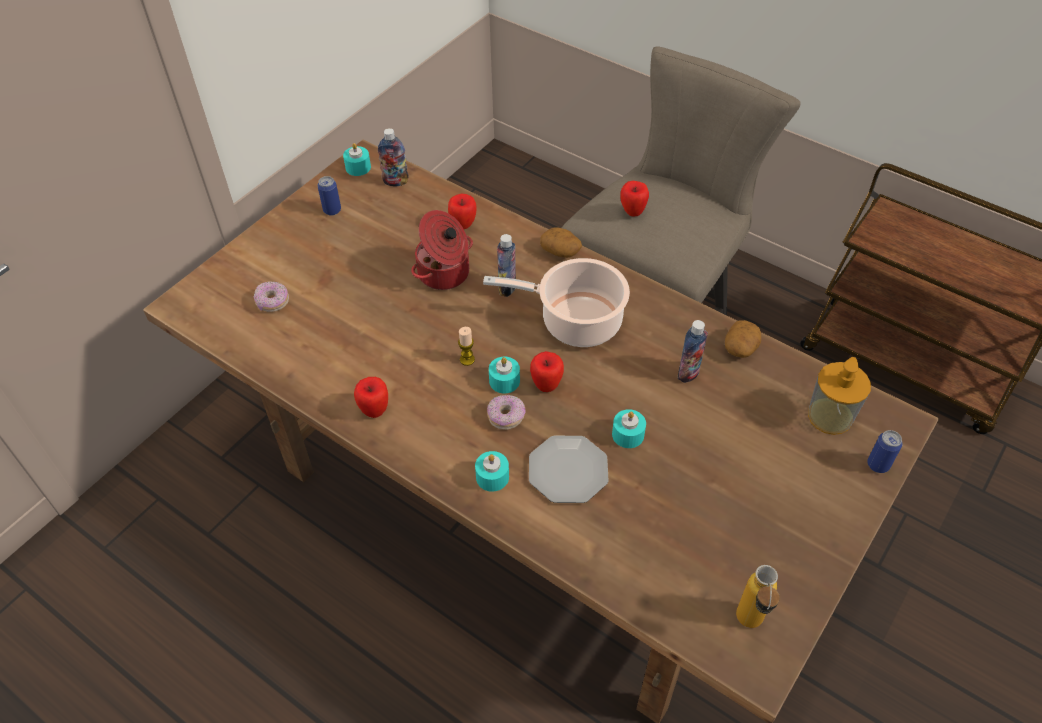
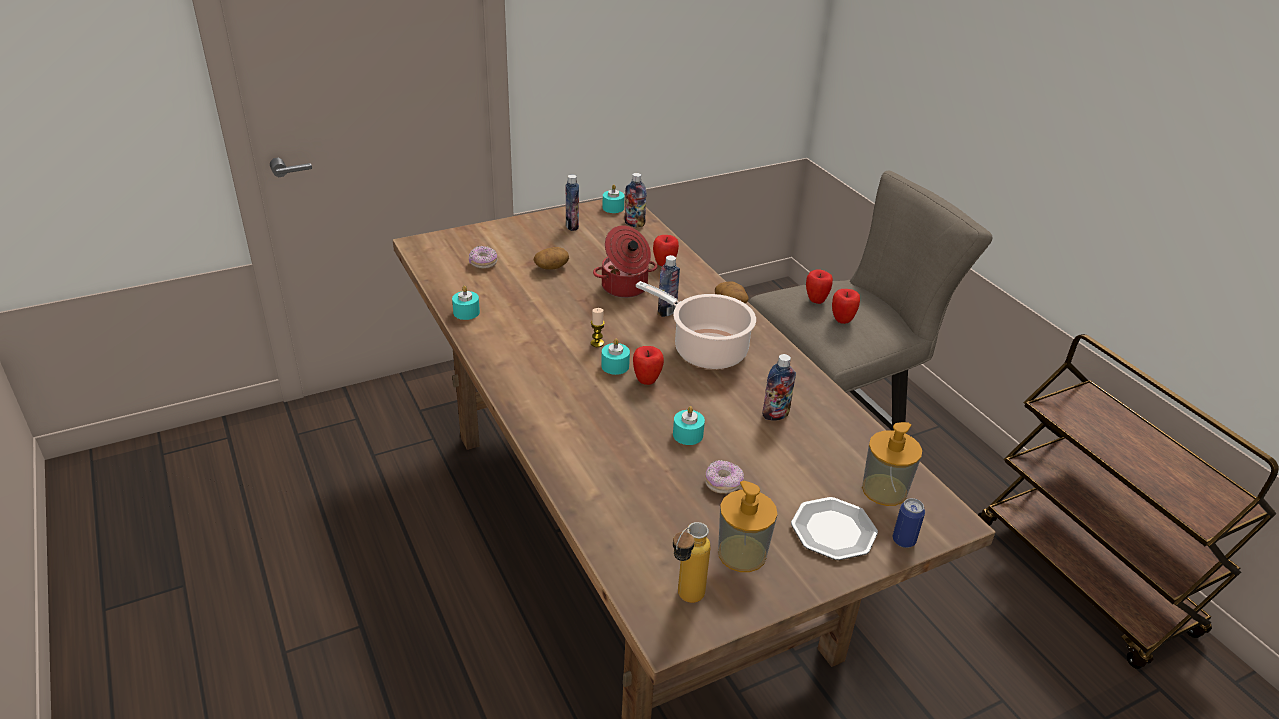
camera: 25 degrees right, 15 degrees down
(332, 210) = (572, 226): can -> bottle
(374, 410) = (500, 348): apple -> apple (842, 320)
(492, 477) = (554, 419): turquoise candle -> turquoise candle (466, 312)
(506, 417) = (597, 388): donut -> donut (723, 484)
(568, 471) = (617, 439): plate -> plate (833, 531)
(740, 348) = (838, 415): potato -> potato (551, 267)
(762, 548) = (742, 553): none -> soap dispenser

